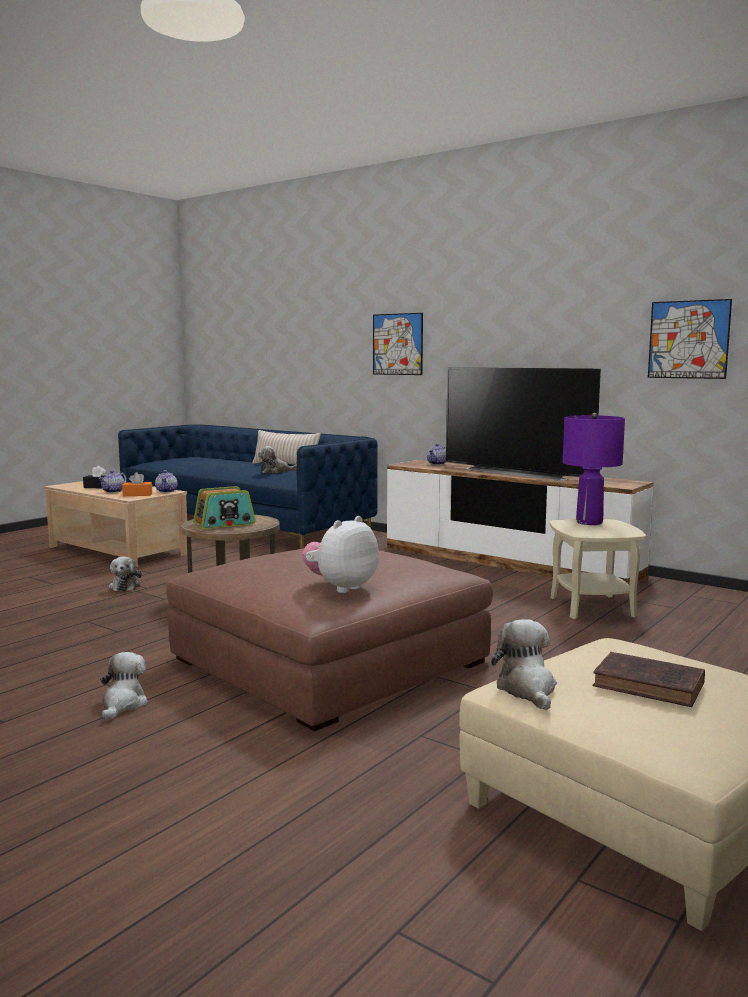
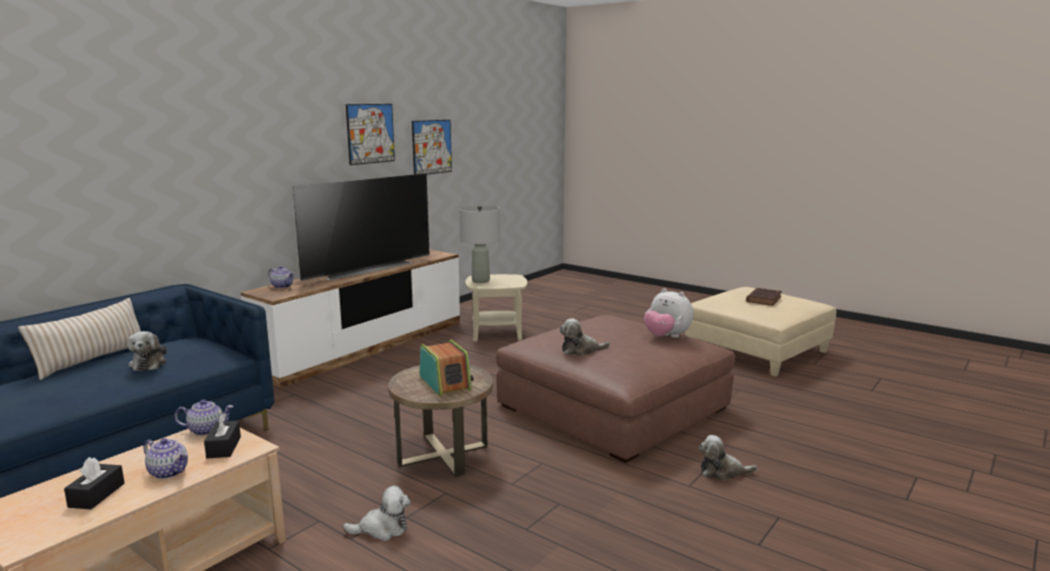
camera: 90 degrees left, 5 degrees up
(137, 494) = (224, 447): orange tissue box -> black tissue box
(397, 344) = (192, 167): picture -> picture (370, 133)
(527, 689) = (777, 316): plush toy -> plush toy (581, 350)
(589, 522) = (480, 280): purple table lamp -> grey table lamp

